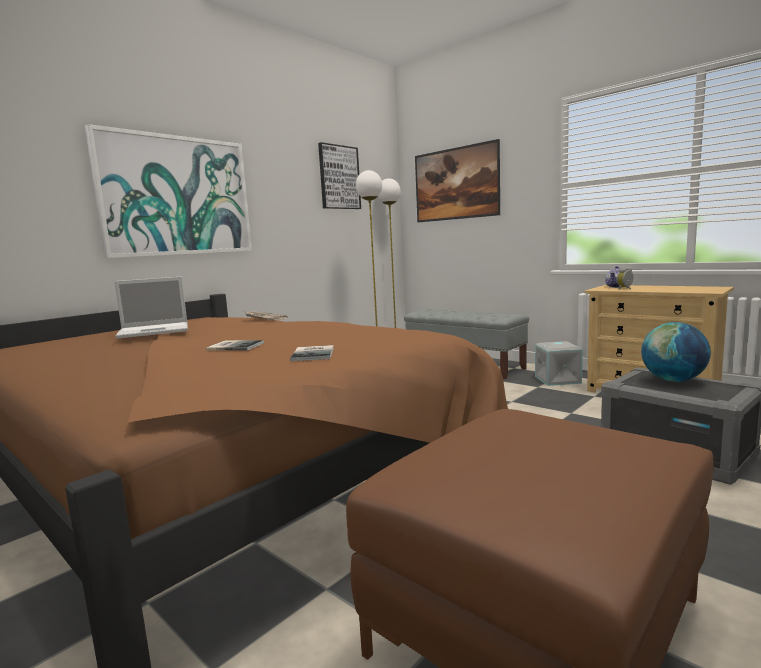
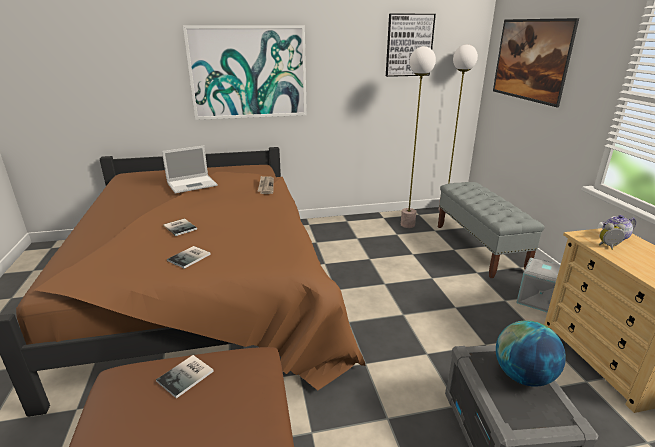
camera: 35 degrees right, 15 degrees up
(155, 330) = (193, 184): laptop -> laptop turned 45 degrees counterclockwise
(487, 439) = (187, 376): none -> book

